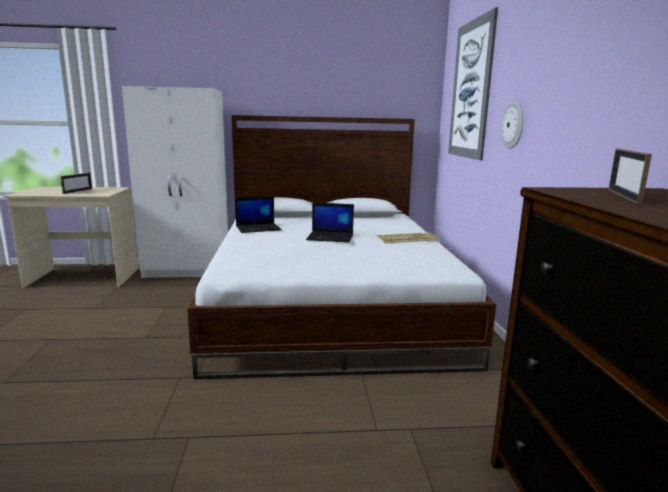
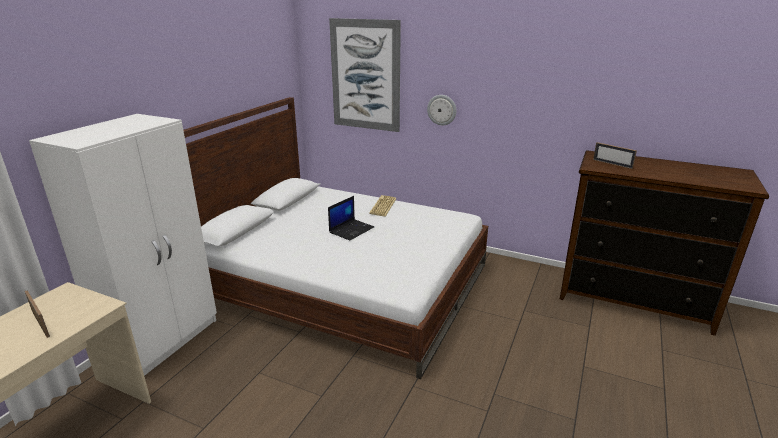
camera: 60 degrees left, 10 degrees up
(258, 228) = (279, 251): laptop -> none

